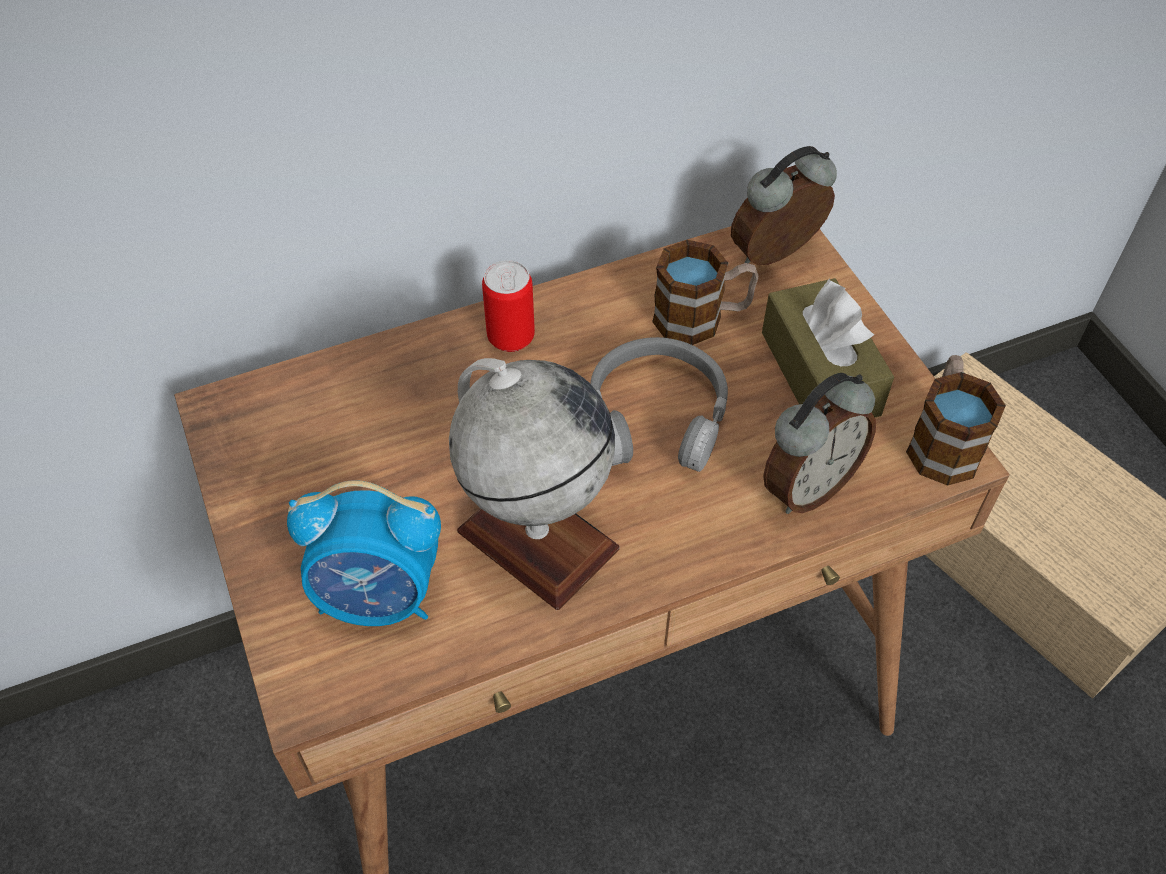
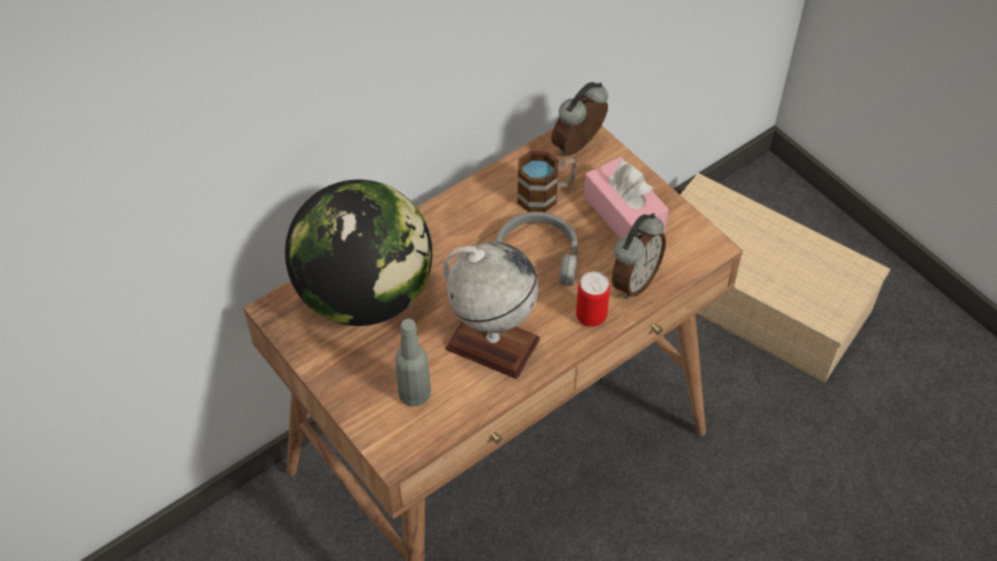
camera: 15 degrees left, 0 degrees up
(363, 416) = (365, 295): none -> globe
(379, 597) = (415, 394): alarm clock -> grey bottle
(511, 337) = (435, 230): can -> can (591, 316)
(820, 373) = (623, 214): brown tissue box -> pink tissue box
(942, 440) = (702, 239): mug -> none

